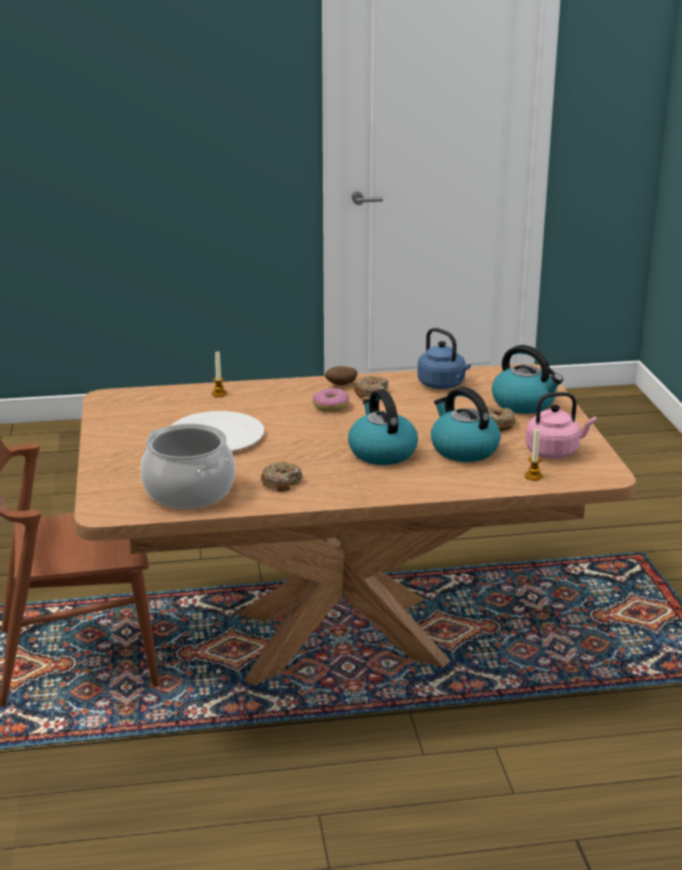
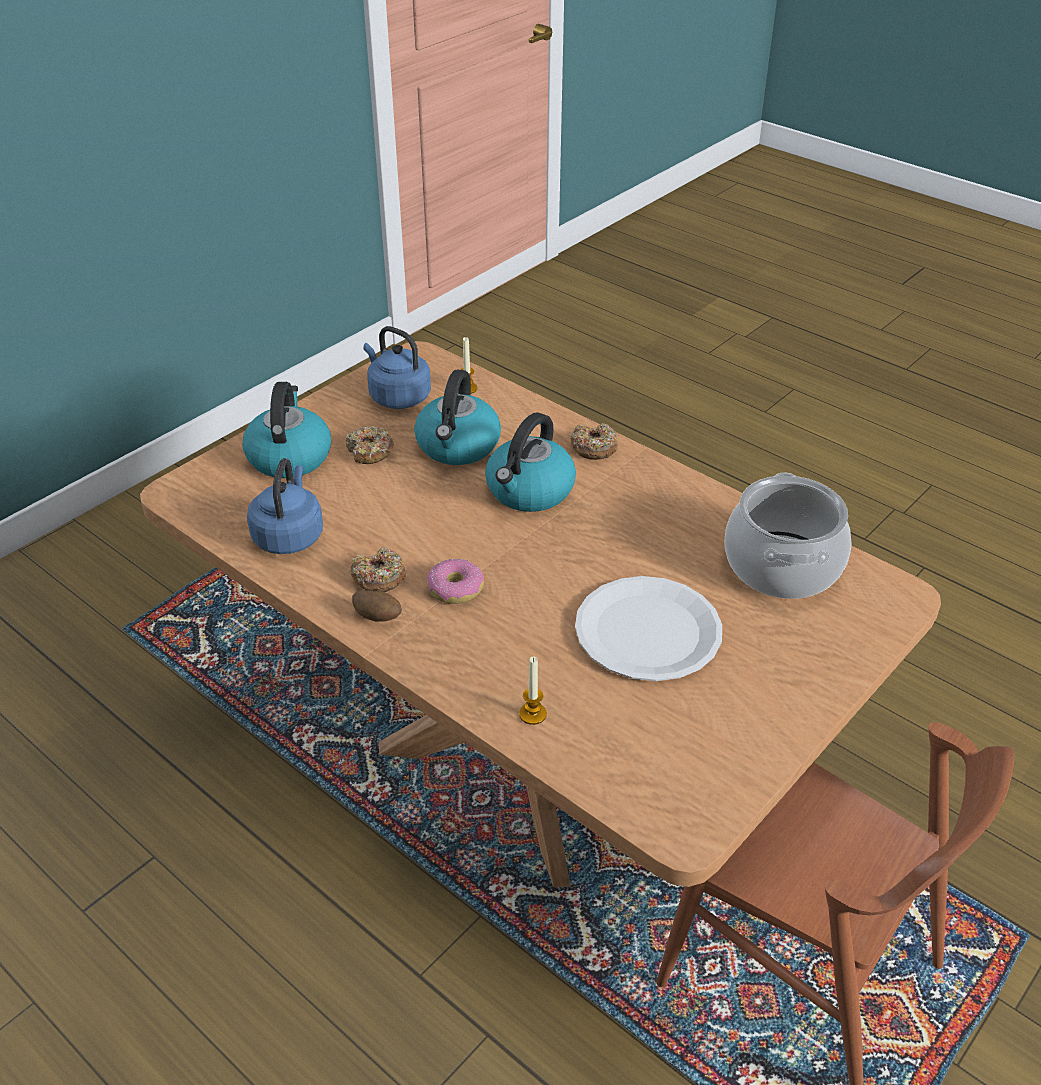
camera: 130 degrees left, 15 degrees up
(281, 482) = (679, 518): donut -> donut (593, 448)
(555, 451) = (397, 396): pink kettle -> blue kettle

